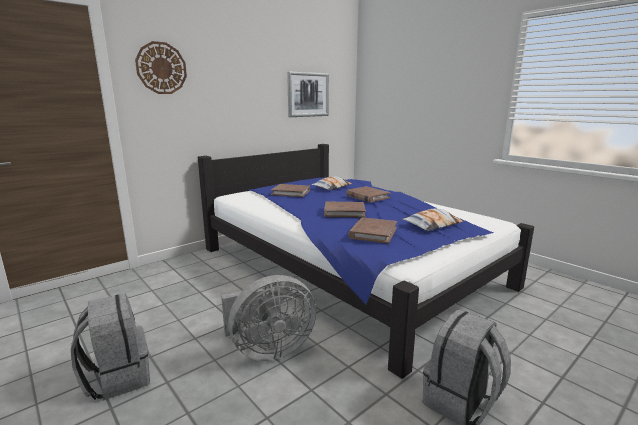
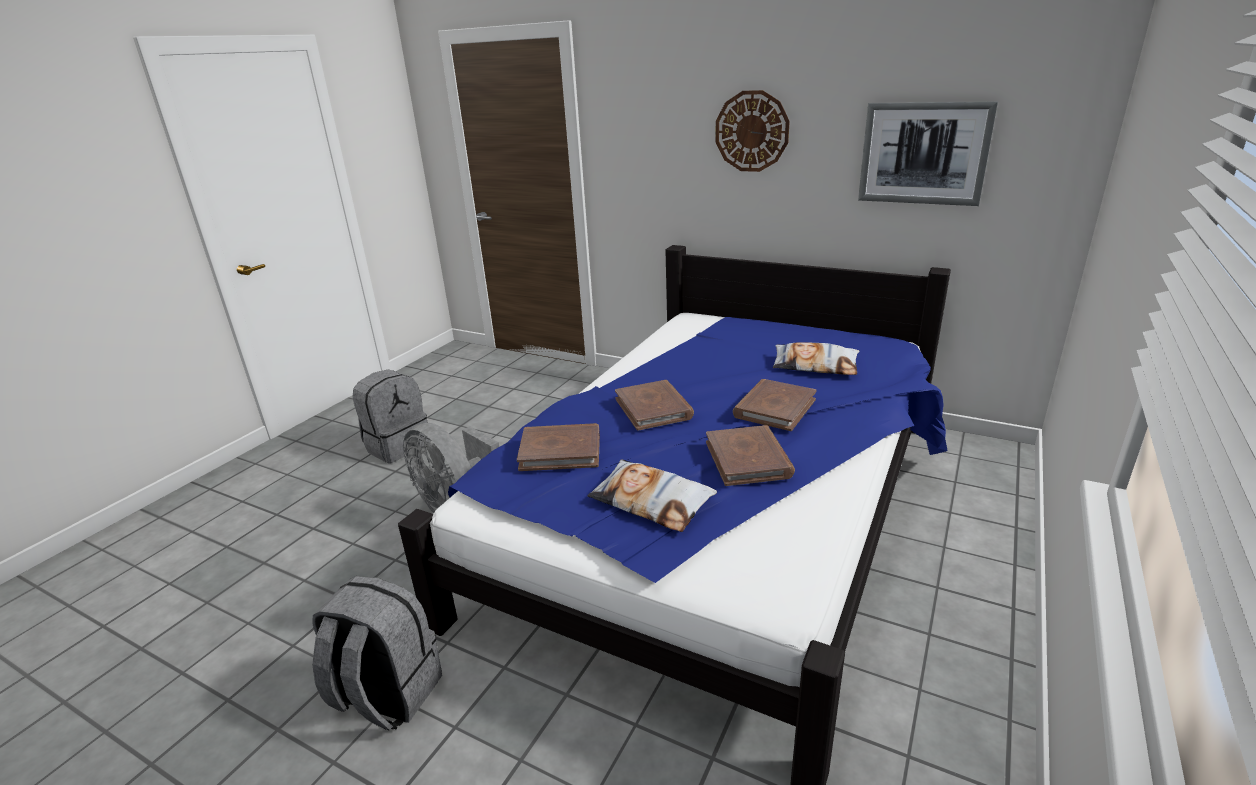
camera: 70 degrees right, 10 degrees up
(161, 68) = (635, 111): wall clock -> wall clock (751, 131)
(291, 192) = (734, 345): brown book -> brown book (748, 459)

